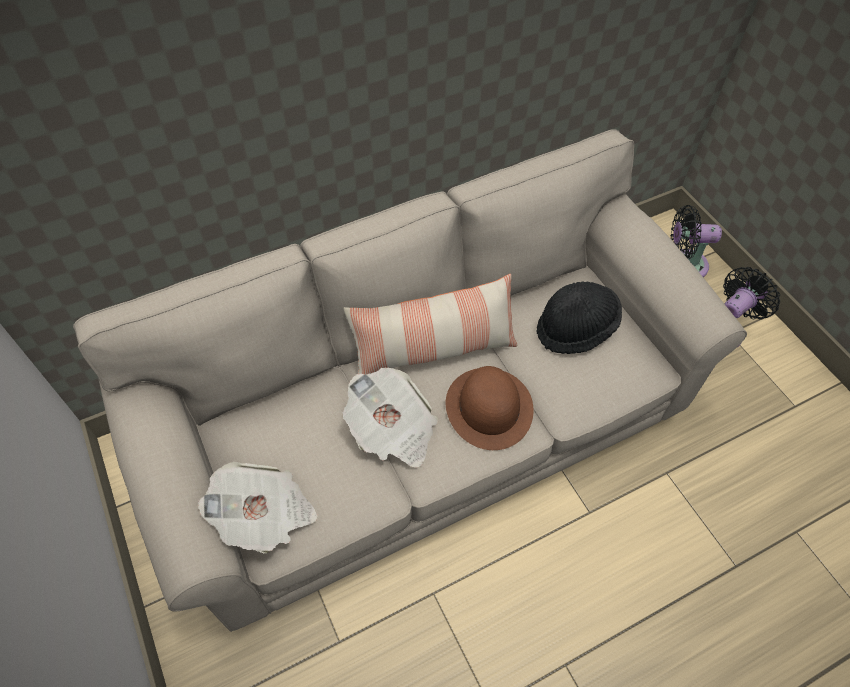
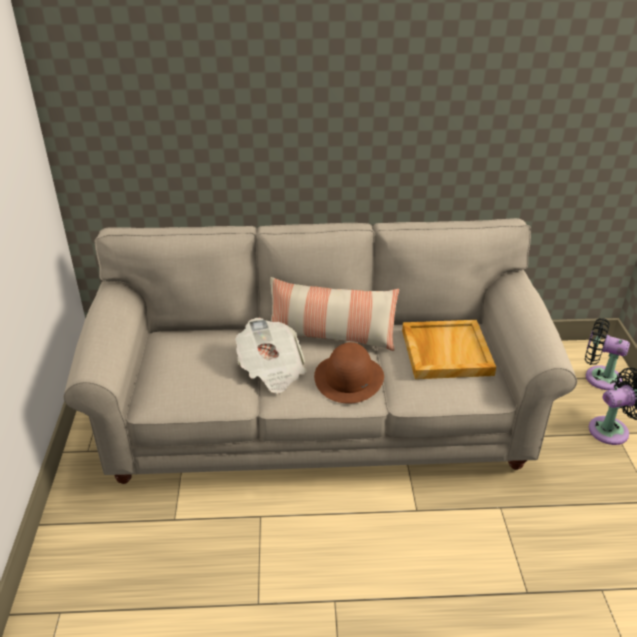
camera: 25 degrees right, 20 degrees down
(265, 515) = (156, 385): newspaper -> none
(575, 328) = (445, 352): black hat -> beige tray

